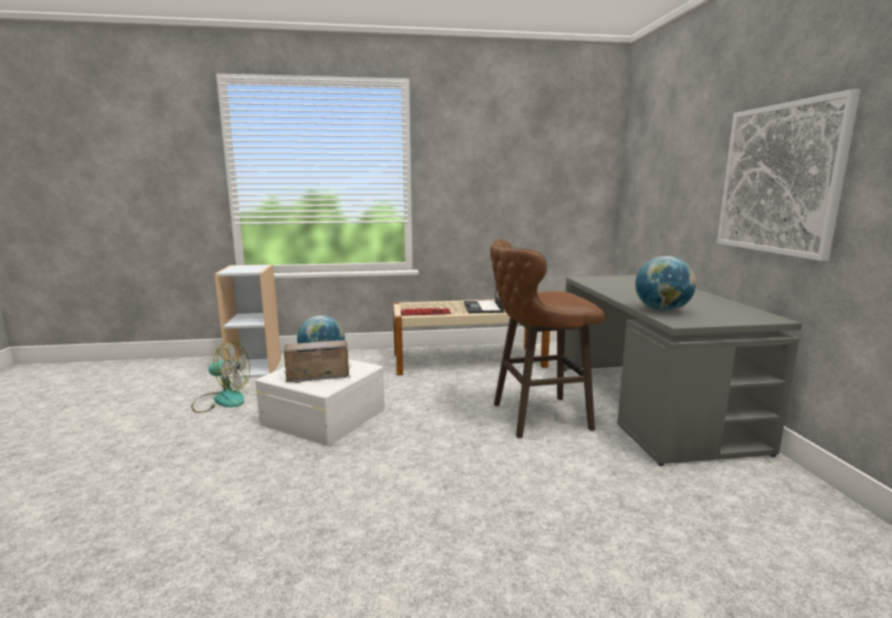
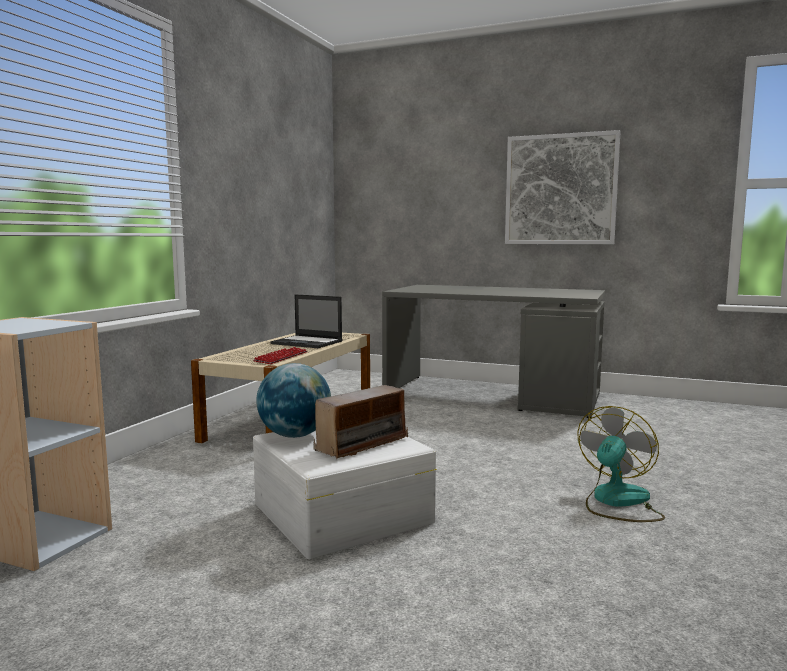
camera: 60 degrees left, 5 degrees down
(221, 400) = (146, 584): fan -> fan (617, 502)
(318, 377) = (362, 444): radio -> radio turned 150 degrees counterclockwise
(536, 417) = (472, 427): brown stool -> none
(662, 310) = (546, 295): globe -> none

